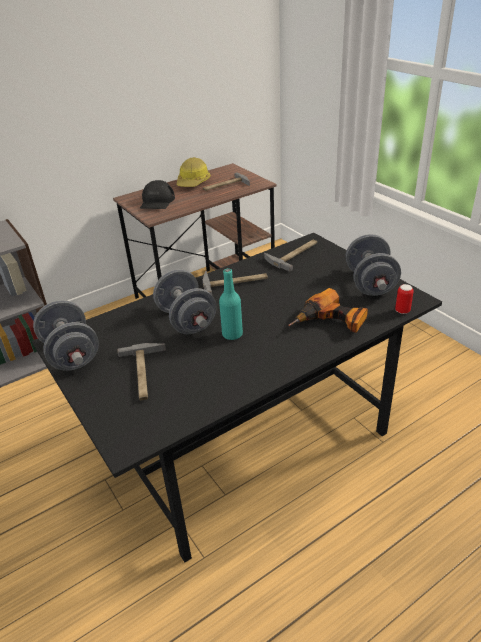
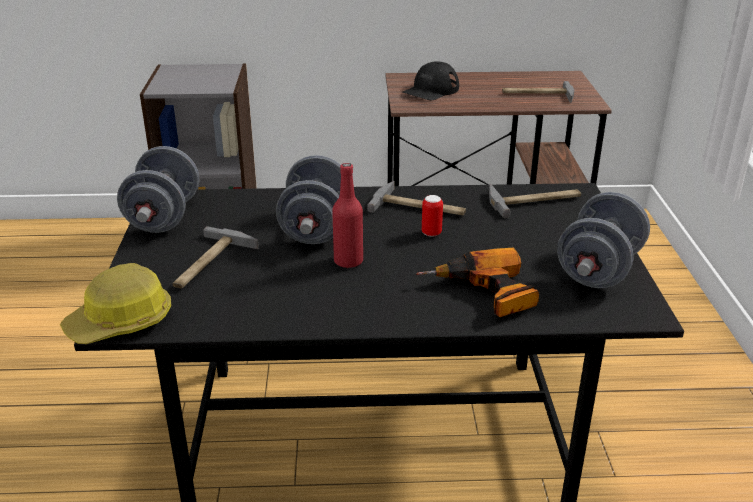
camera: 30 degrees right, 5 degrees down
(193, 182) = (501, 80): hard hat -> hard hat (122, 322)
(232, 334) = (348, 261): turquoise bottle -> red bottle
(402, 311) = (604, 319): can -> can (431, 233)

